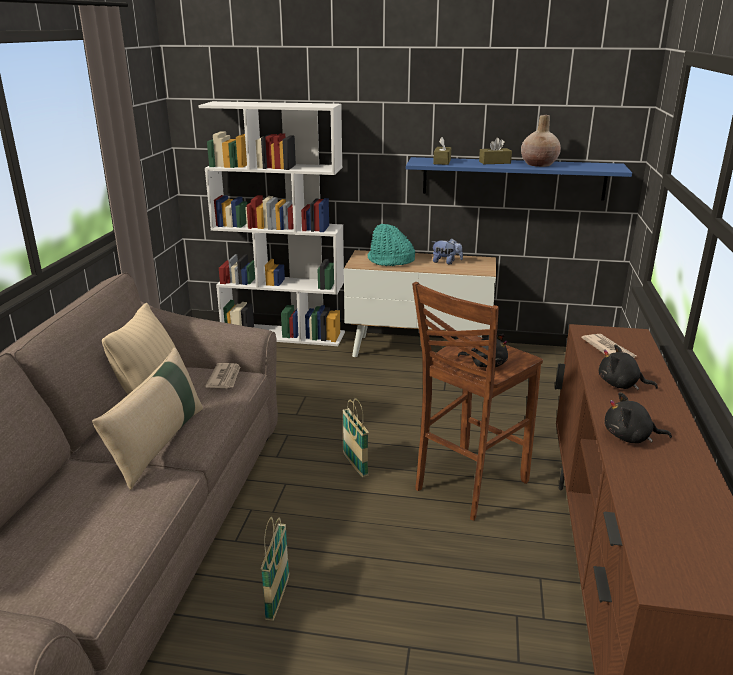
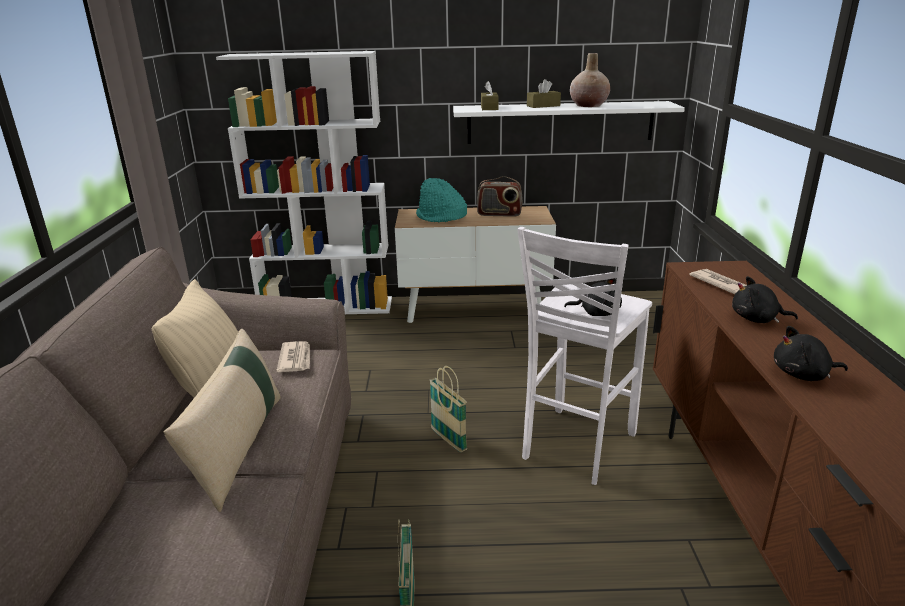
camera: 10 degrees left, 0 degrees up
(446, 262) = (499, 214): plush toy -> radio
(467, 485) = (575, 446): brown stool -> white stool
(513, 178) = (560, 122): blue shelf -> white shelf

